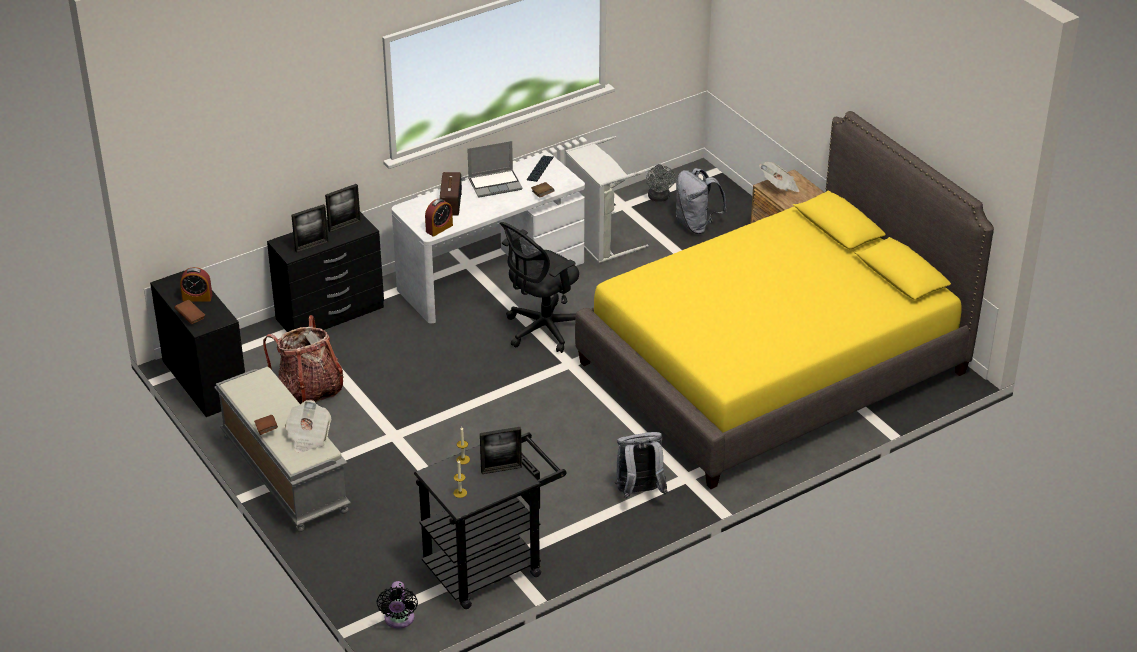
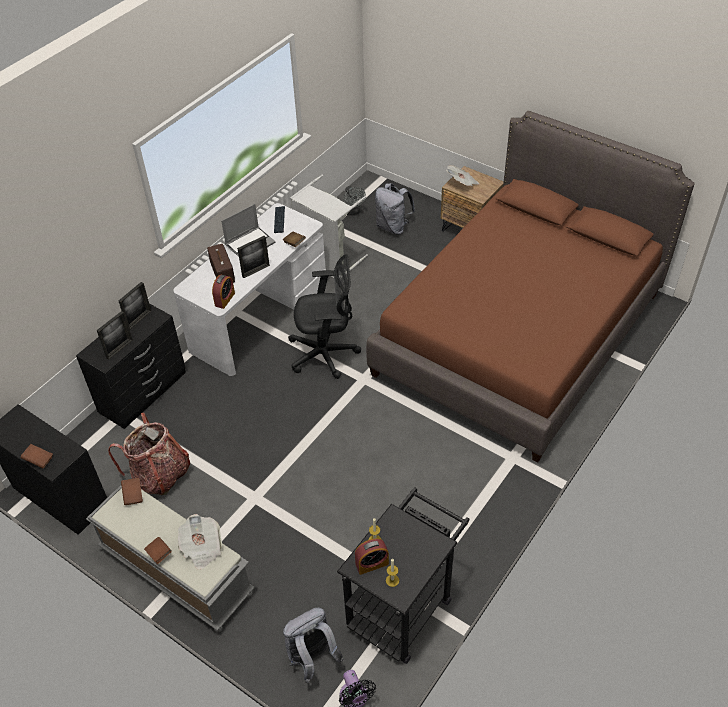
camera: 20 degrees left, 10 degrees up
(197, 297) = (36, 435): alarm clock -> alarm clock (372, 564)
(266, 378) = (133, 495): none -> brown book
(501, 469) = (415, 539): picture frame -> picture frame (256, 271)
(543, 330) = (326, 354): black office chair -> black office chair turned 120 degrees counterclockwise
(639, 492) = (484, 485): grey backpack -> grey backpack (312, 658)
(773, 367) = (519, 333): yellow bed -> brown bed

